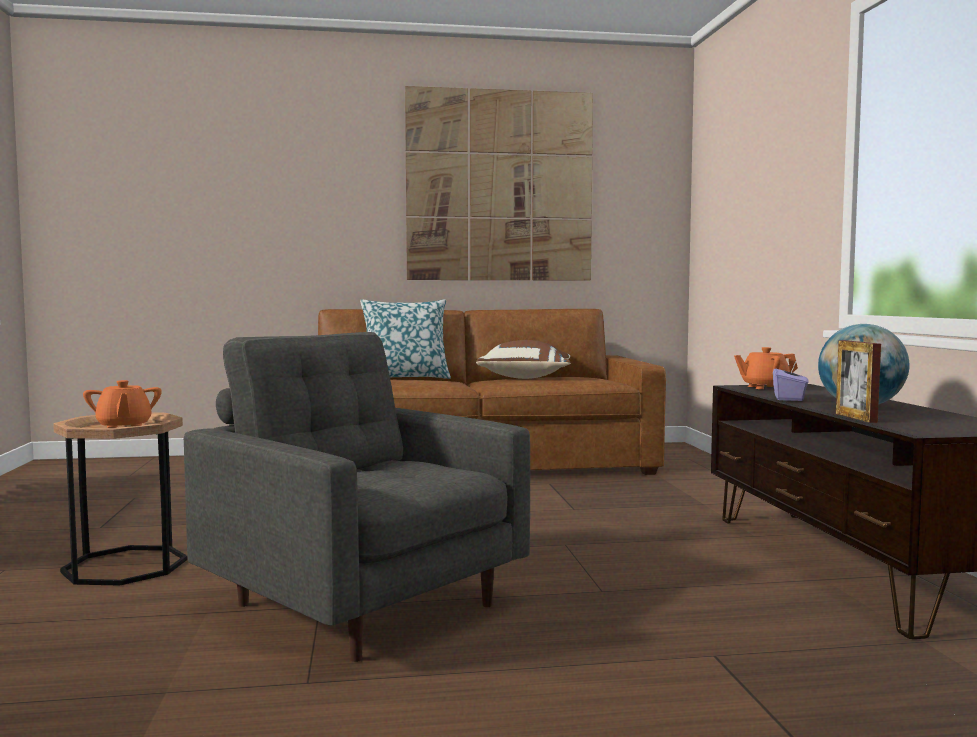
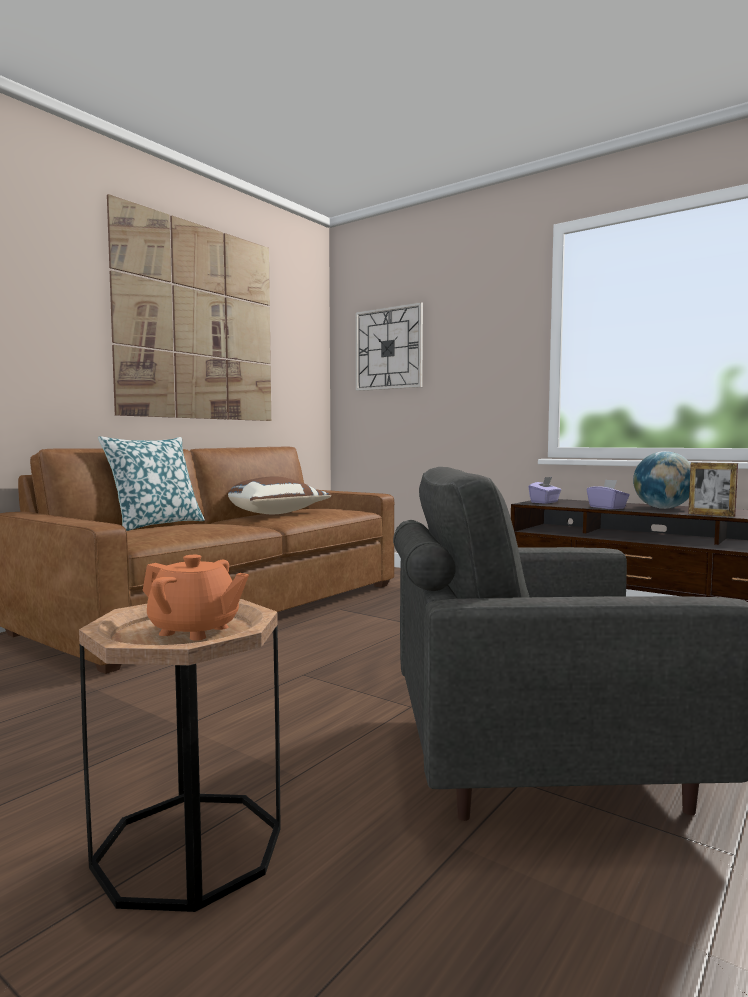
camera: 45 degrees left, 0 degrees up
(726, 188) = (388, 348): none -> wall clock
(764, 387) = (545, 502): orange teapot -> purple tissue box

